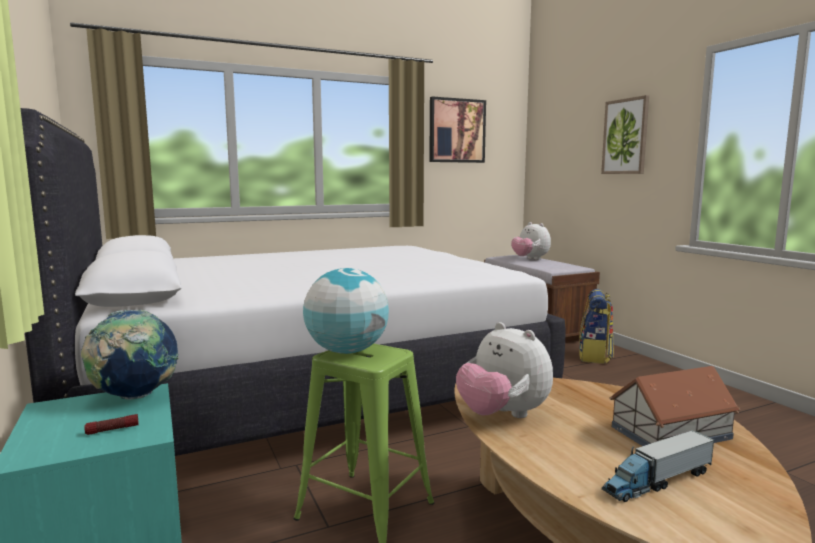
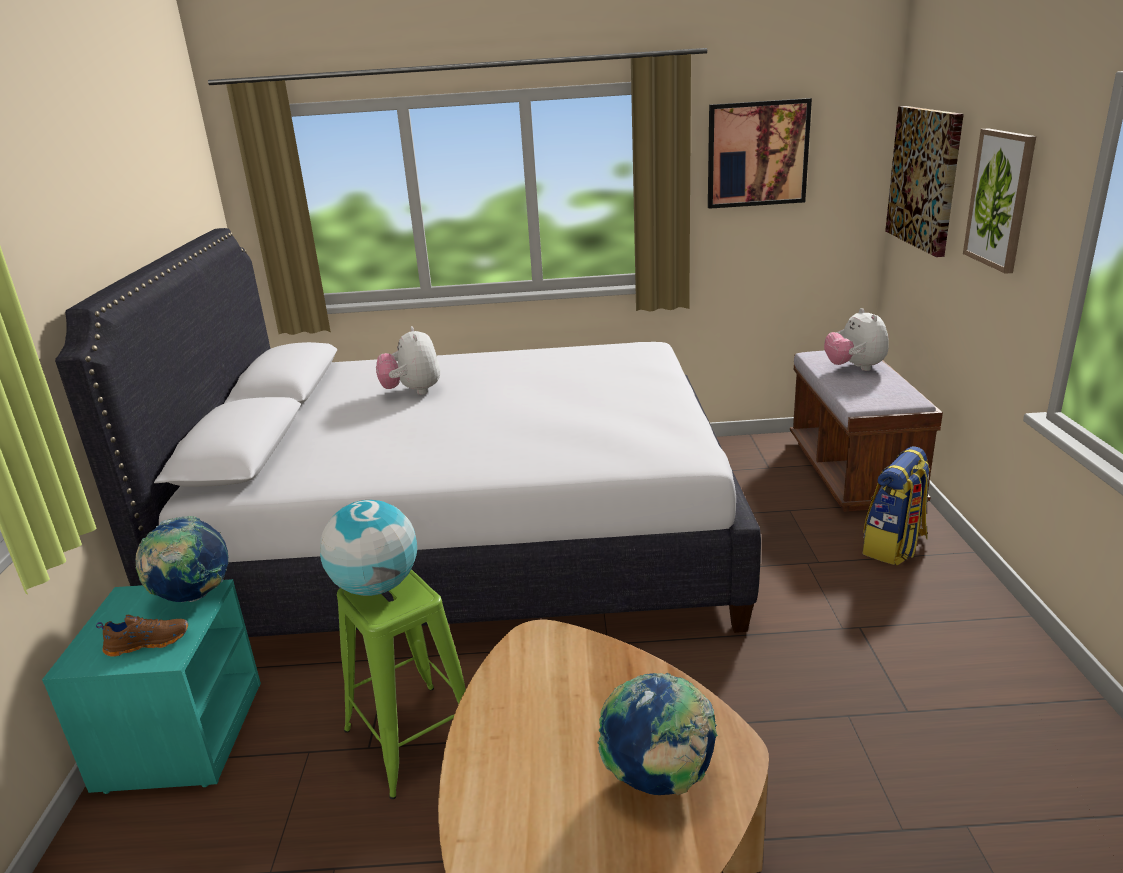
camera: 25 degrees right, 15 degrees up
(112, 430) = (148, 642): flashlight -> brown shoe
(502, 415) = (505, 699): plush toy -> plush toy (412, 391)
(558, 143) = (925, 178): none -> picture
(657, 481) = (555, 846): toy truck -> none
(672, 432) = (659, 779): toy house -> globe

